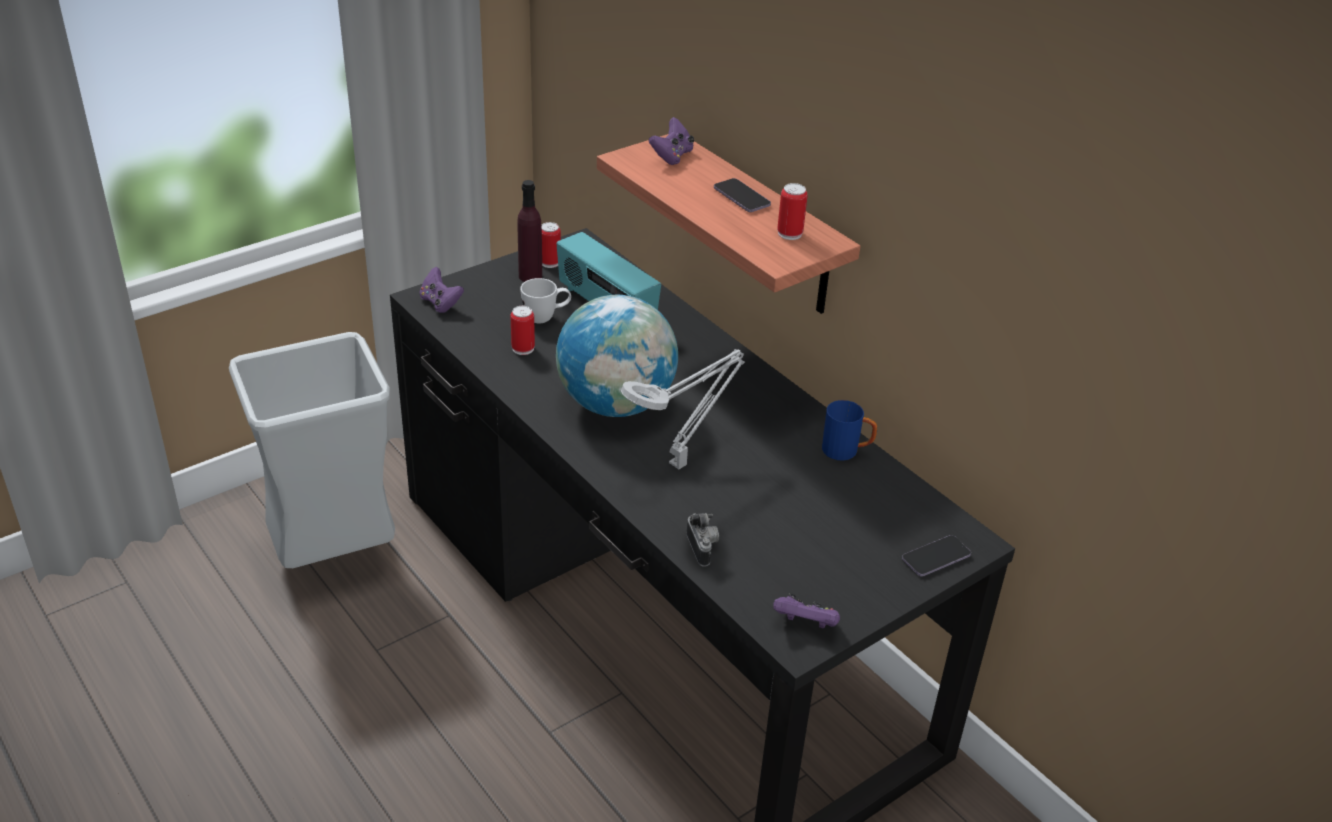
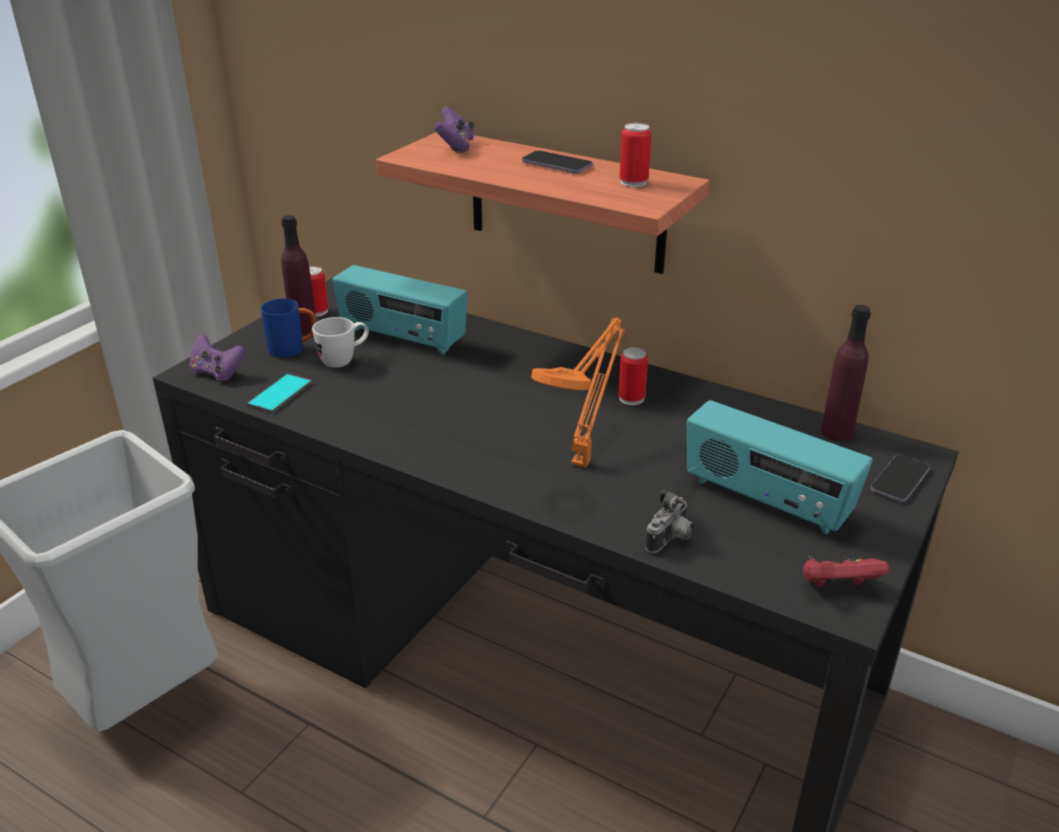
camera: 20 degrees left, 5 degrees down
(478, 336) = (280, 394): none -> phone
(523, 348) = (337, 394): can -> can (631, 398)
(616, 404) = (474, 422): globe -> none
(681, 463) = (583, 460): grey table lamp -> orange table lamp
(703, 548) = (671, 540): camera -> camera turned 75 degrees clockwise
(805, 541) = (766, 501): none -> radio
(805, 624) = (837, 587): purple game controller -> red game controller
(847, 451) = (734, 406): blue mug -> blue mug (293, 349)
(918, 500) = (837, 432): none -> purple bottle

